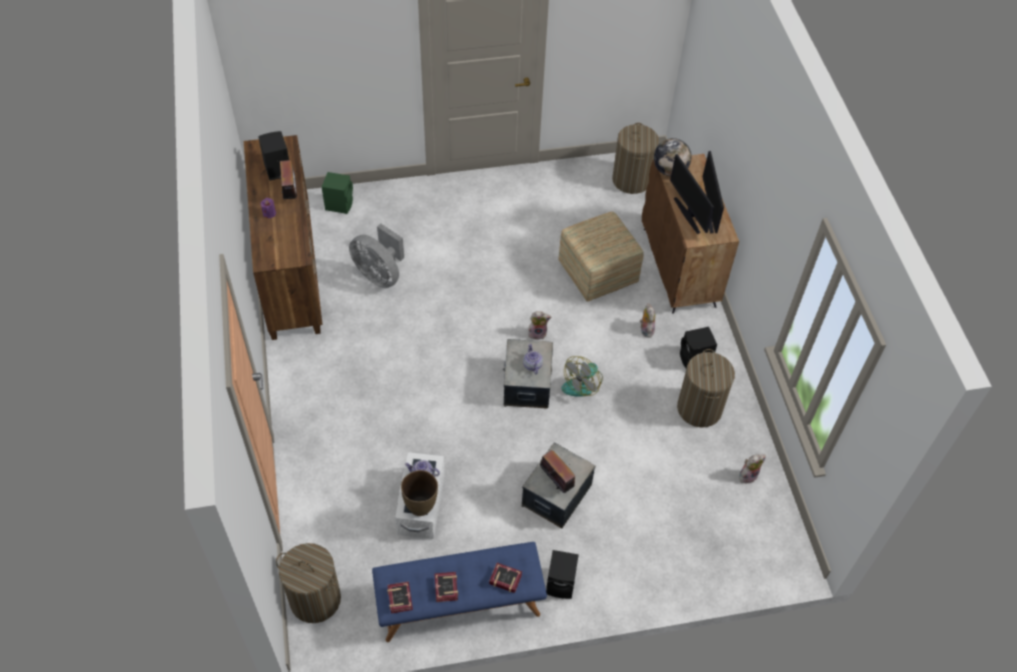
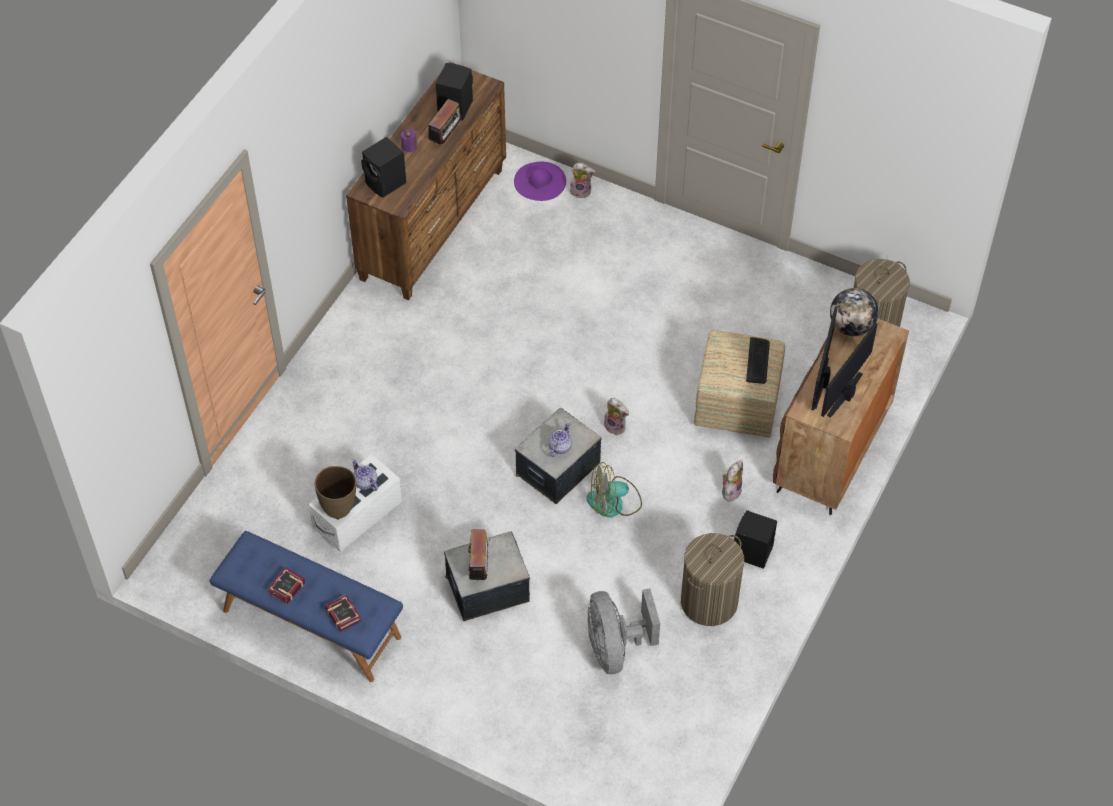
camera: 40 degrees right, 0 degrees up
(315, 599) = (197, 535): laundry basket -> none
(339, 204) = (540, 181): green speaker -> purple hat
(380, 274) = (515, 275): grey fan -> grey fan (615, 648)
(400, 597) = (243, 569): book -> none
(561, 584) = (417, 669): black speaker -> black speaker (386, 184)
(611, 231) = (758, 361): none -> keyboard
(748, 475) = (694, 696): plush toy -> plush toy (581, 191)

